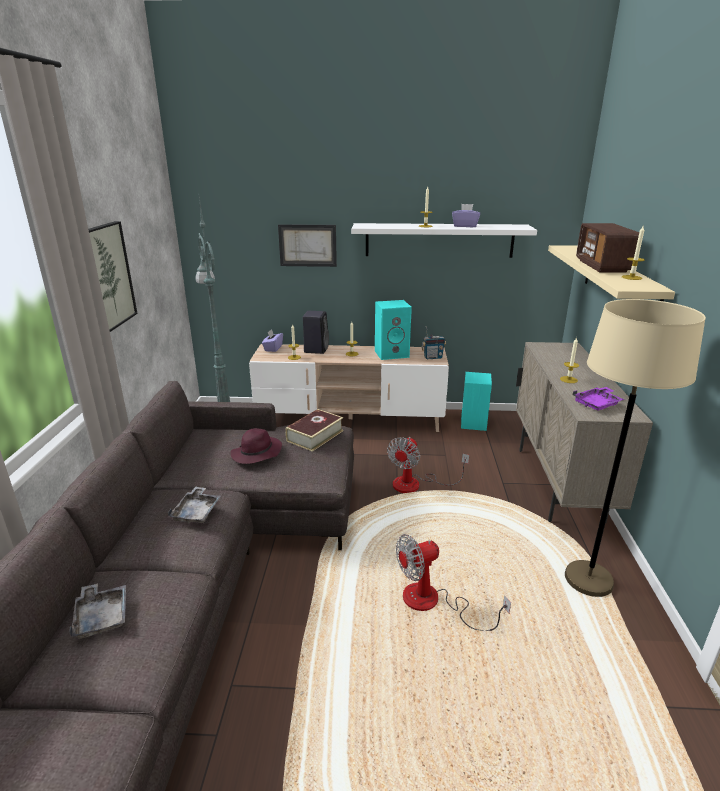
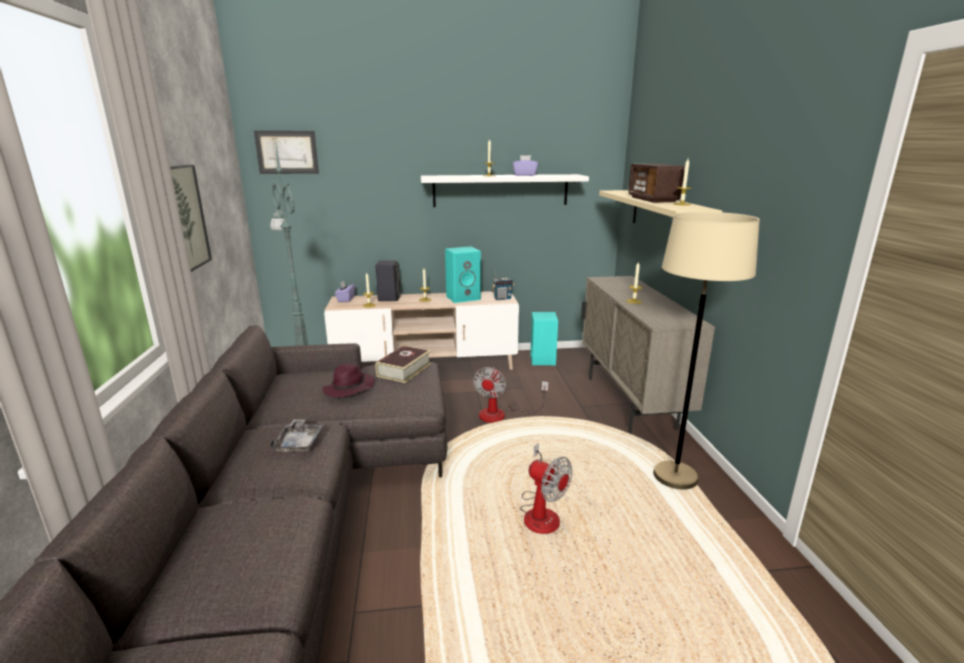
camera: 10 degrees left, 5 degrees down
(101, 616) = (216, 545): grey tray -> none
(307, 245) = (376, 197): picture -> picture (287, 152)
(433, 603) = (541, 512): fan -> fan turned 105 degrees counterclockwise
(597, 404) = (664, 317): purple tray -> none

